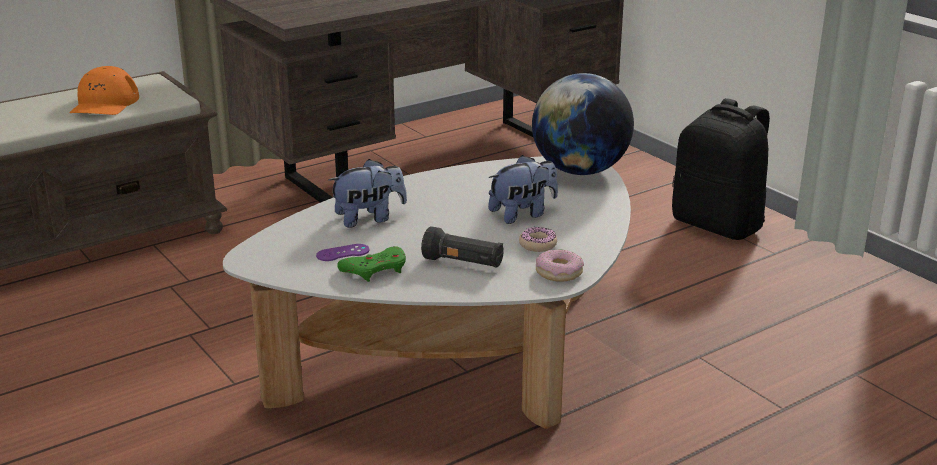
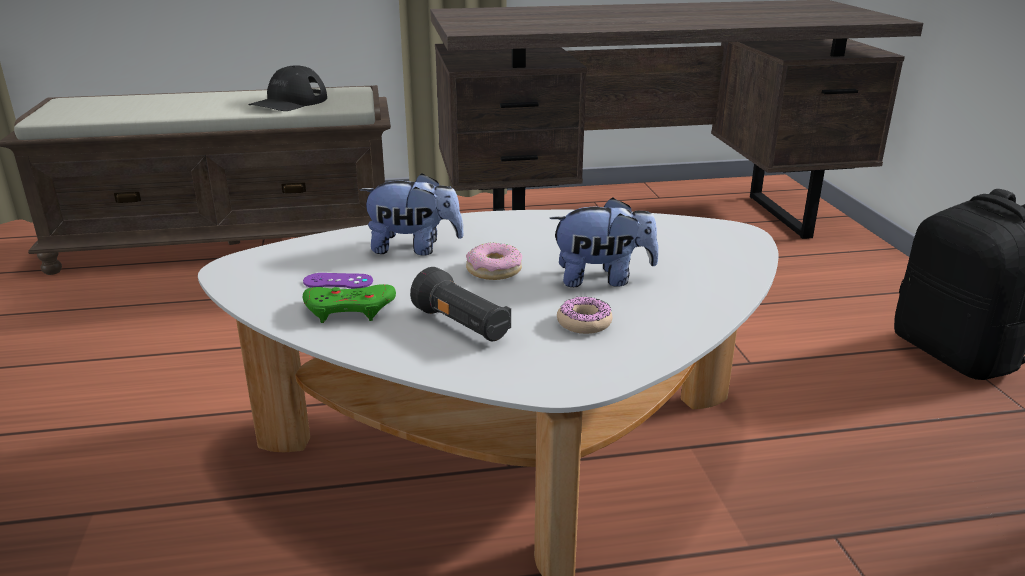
camera: 25 degrees right, 0 degrees up
(104, 104) = (289, 102): orange cap -> black cap
(559, 272) = (576, 369): donut -> donut (494, 270)
(580, 171) = (727, 240): globe -> none

